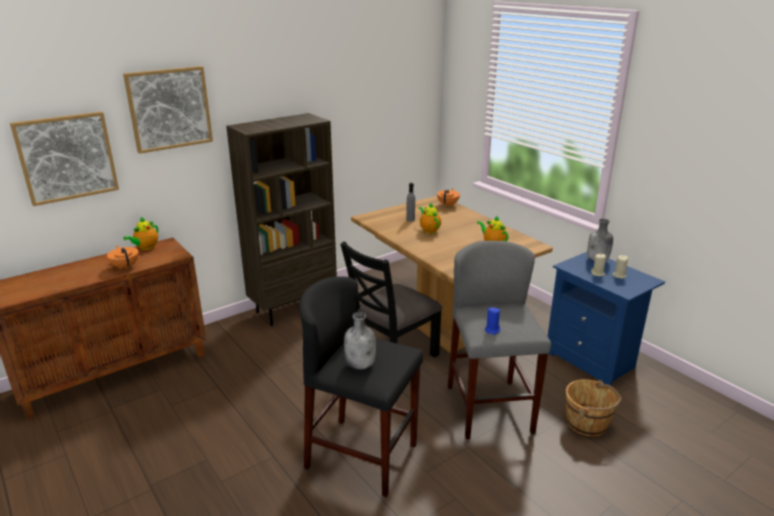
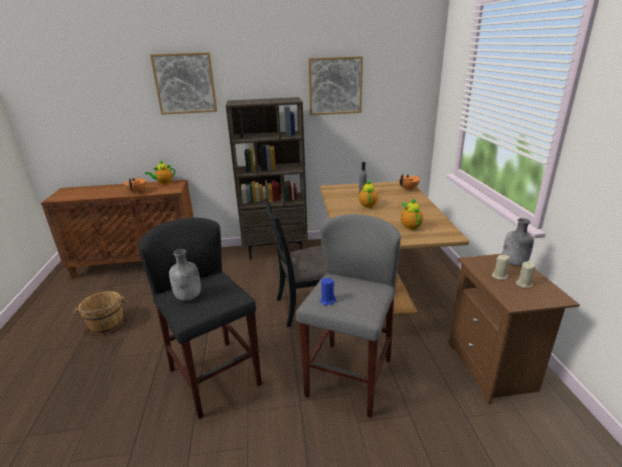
camera: 30 degrees right, 0 degrees up
(67, 157) = (113, 111): picture -> picture (335, 86)
(587, 423) = (434, 430): brown bucket -> brown bucket (106, 325)
(592, 360) = (493, 368): blue nightstand -> brown nightstand

